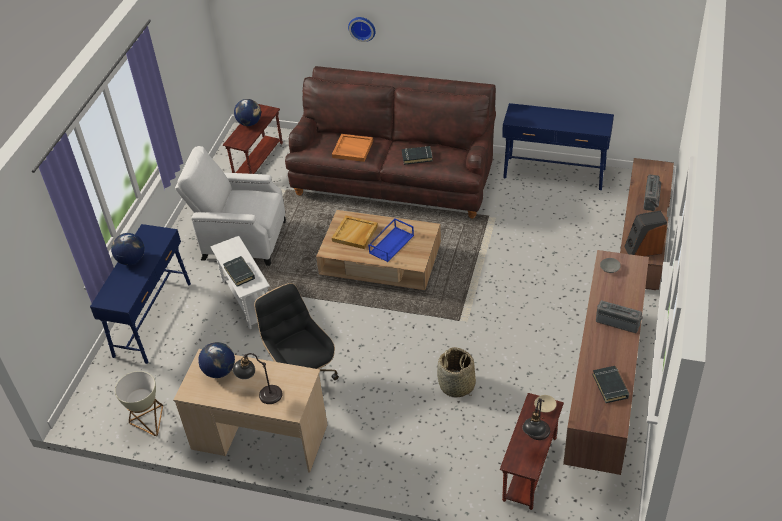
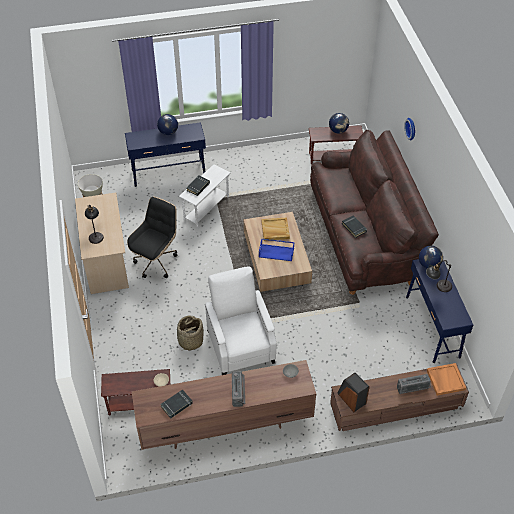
camera: 60 degrees right, 5 degrees up
(219, 371) = (103, 208): globe -> globe (429, 265)
(240, 239) = (256, 182): white armchair -> white armchair (240, 344)
(352, 149) = (339, 191): orange tray -> orange tray (445, 380)
(536, 438) = (133, 385): grey table lamp -> grey table lamp (437, 287)

